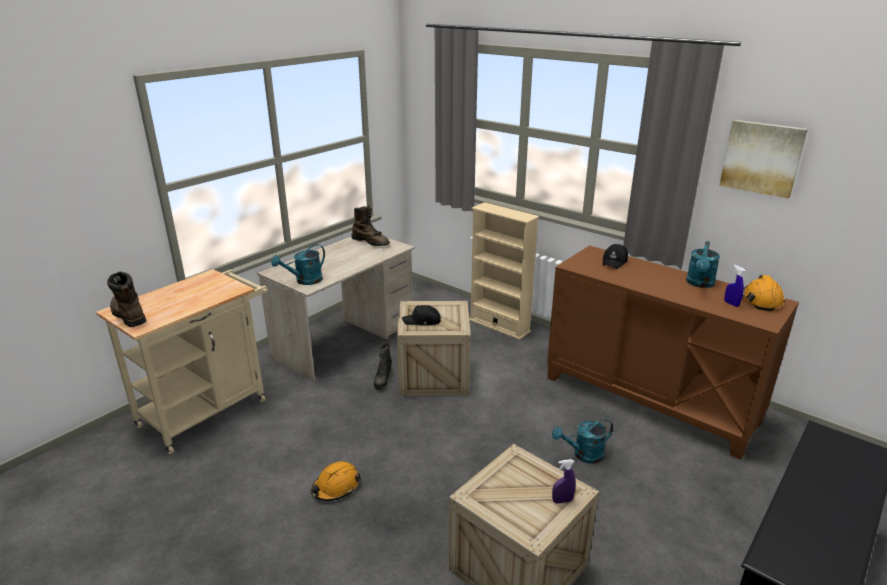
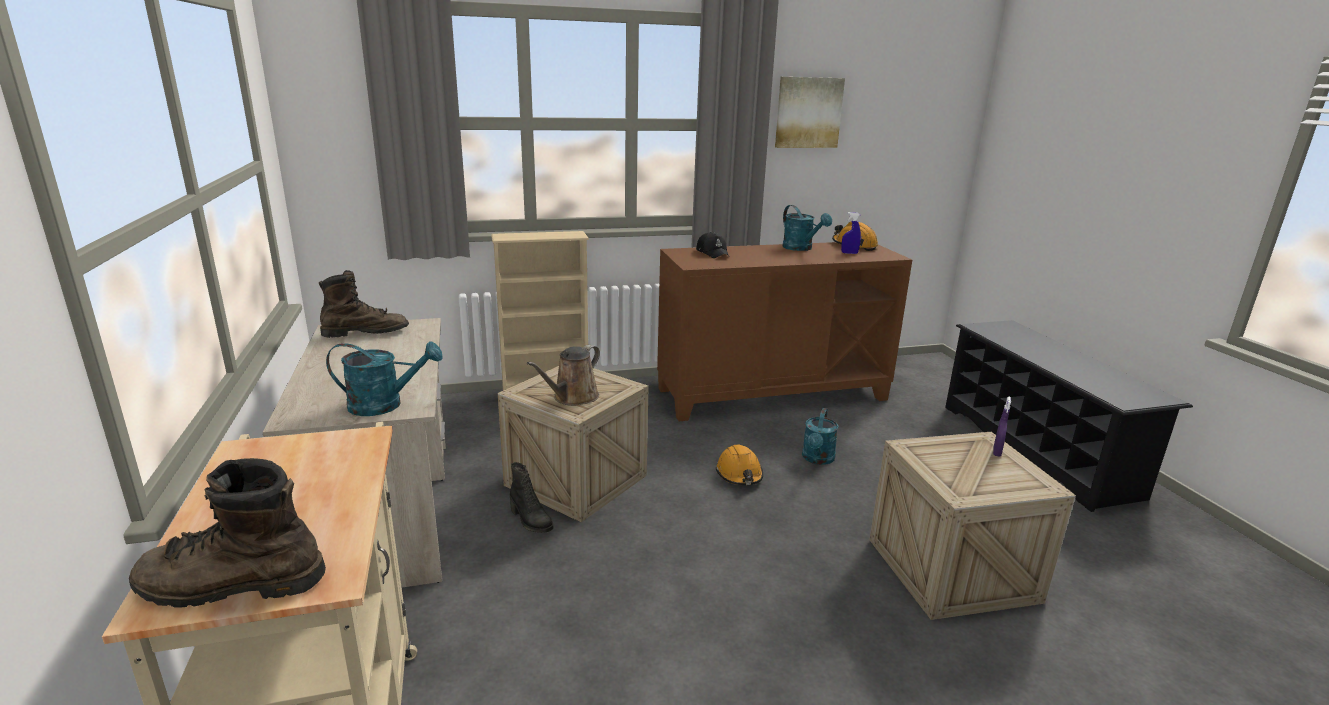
camera: 55 degrees left, 5 degrees down
(304, 281) = (385, 405): turquoise watering can -> turquoise watering can turned 90 degrees counterclockwise
(336, 487) = (711, 655): orange hard hat -> orange hard hat (739, 474)
(422, 321) = (573, 398): black cap -> brown watering can

